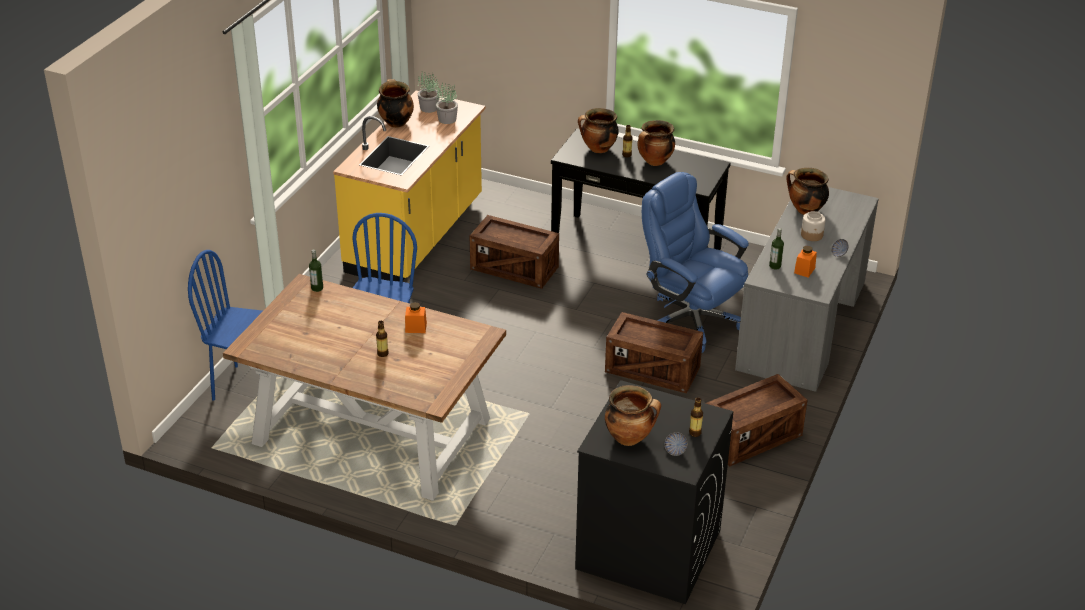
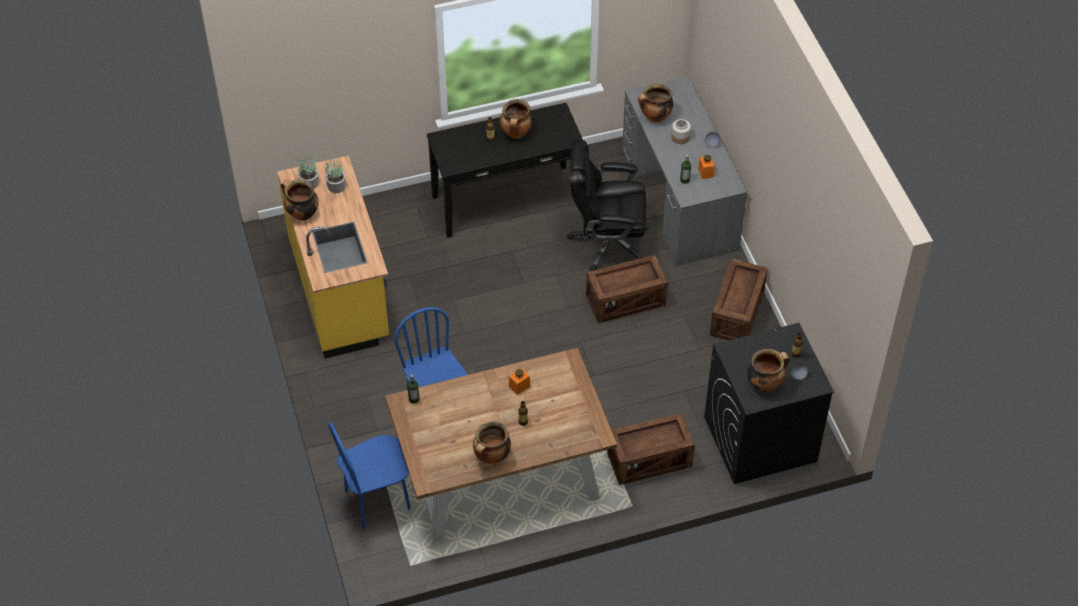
camera: 40 degrees left, 15 degrees up
(514, 268) = (443, 274): crate -> crate (649, 460)
(598, 149) = (464, 145): cooking pot -> cooking pot (492, 457)
(690, 320) = (607, 242): blue office chair -> black office chair

